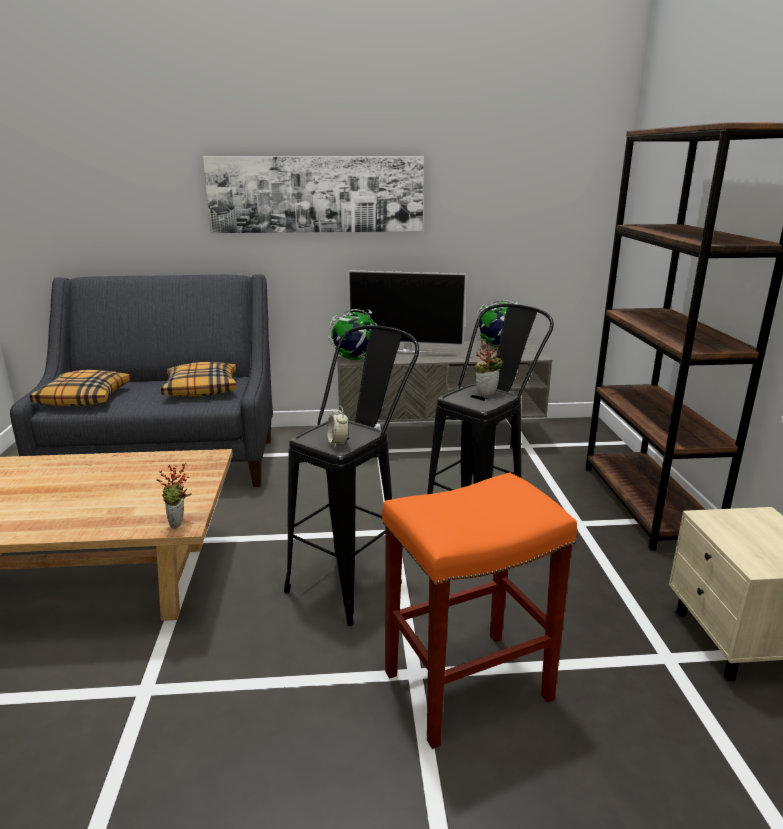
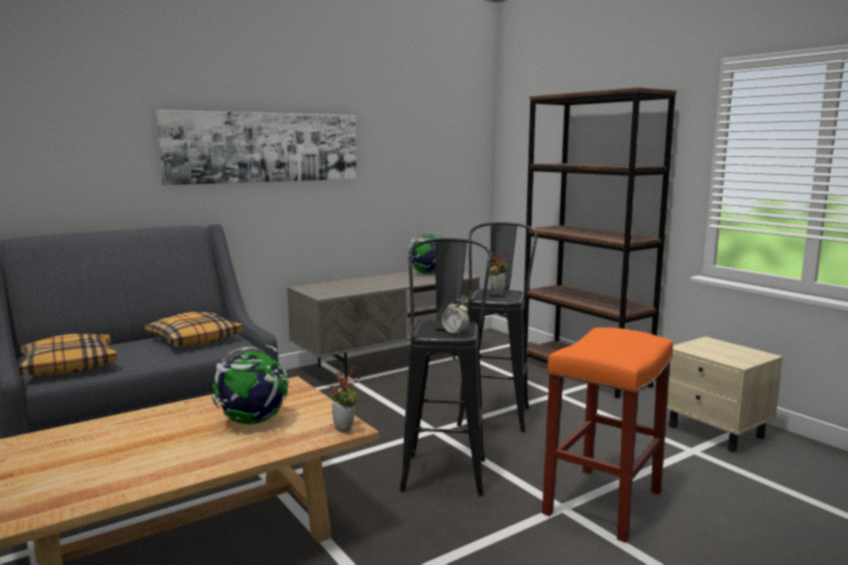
camera: 30 degrees left, 10 degrees down
(354, 359) = (326, 294): globe -> globe (252, 421)
(406, 351) = (359, 284): television -> none

